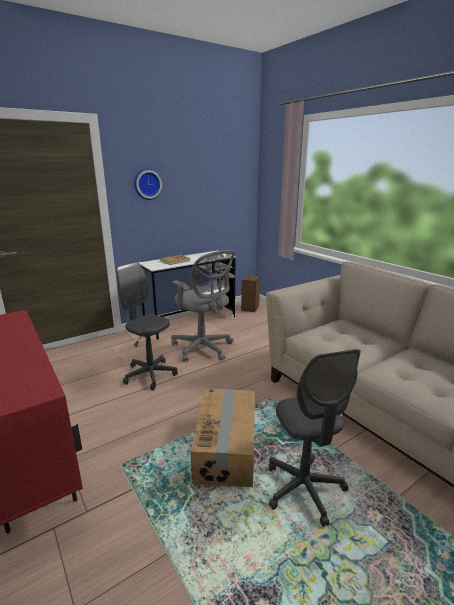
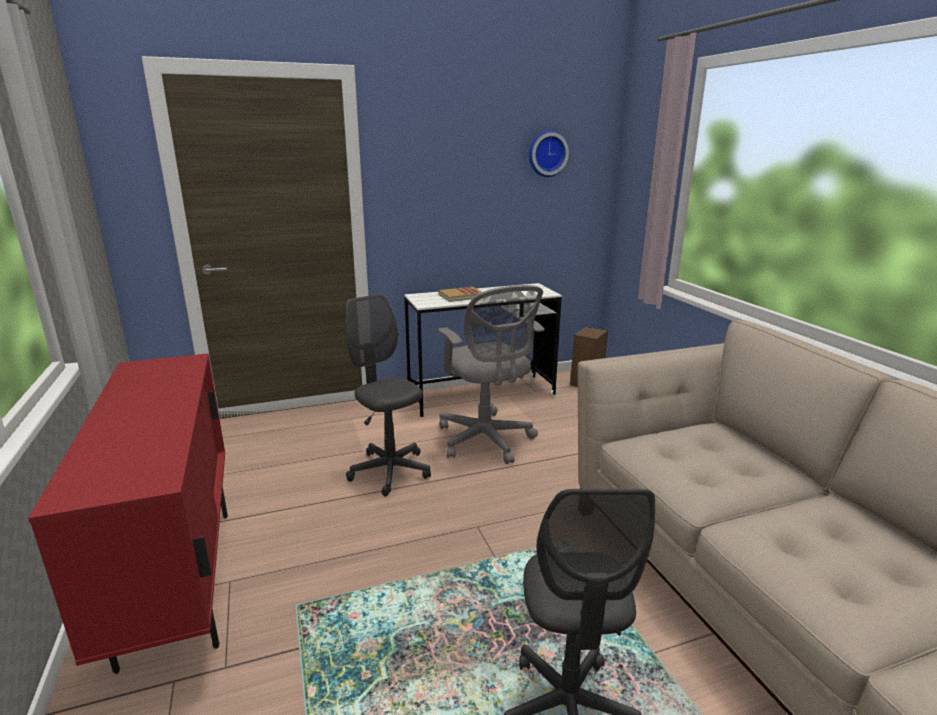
camera: 15 degrees right, 0 degrees up
(147, 184) = (426, 173): wall clock -> wall clock (547, 153)
(227, 448) = (464, 613): cardboard box -> none

